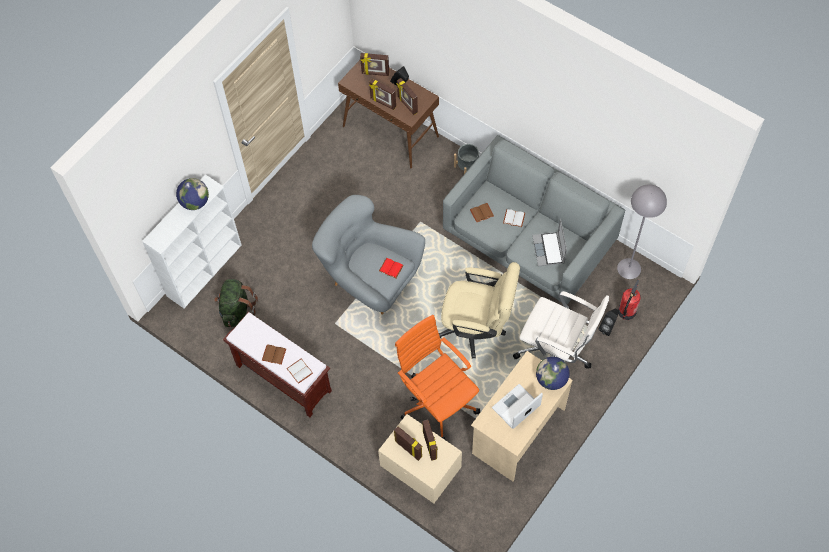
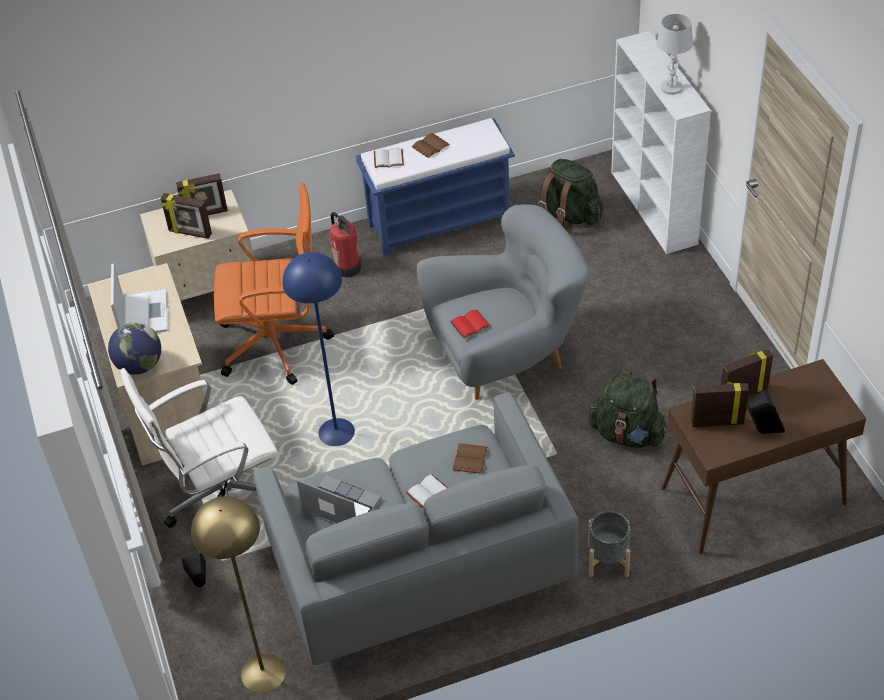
camera: 125 degrees right, 15 degrees down
(195, 202) = (671, 88): globe -> white table lamp
(282, 378) = (440, 220): brown bench -> blue bench
(375, 73) = (812, 411): picture frame -> none
(386, 198) = (627, 433): none -> green backpack
(477, 329) = (336, 432): beige office chair -> blue floor lamp
(626, 312) = (201, 623): fire extinguisher -> fire extinguisher (347, 267)
(629, 268) = (263, 673): grey floor lamp -> yellow floor lamp

